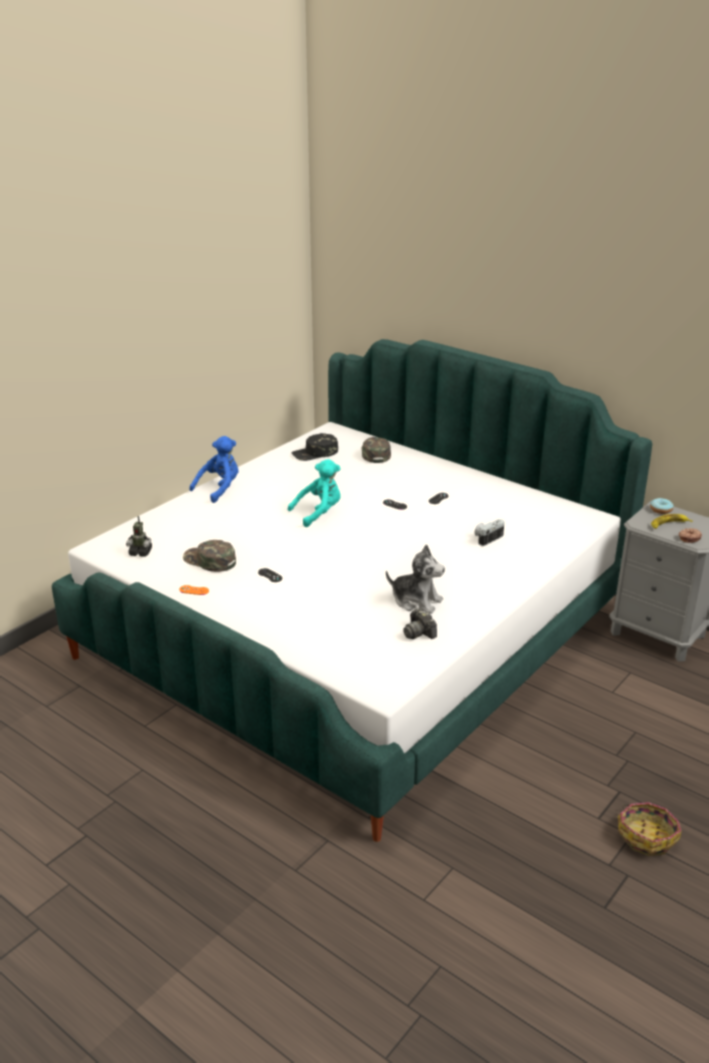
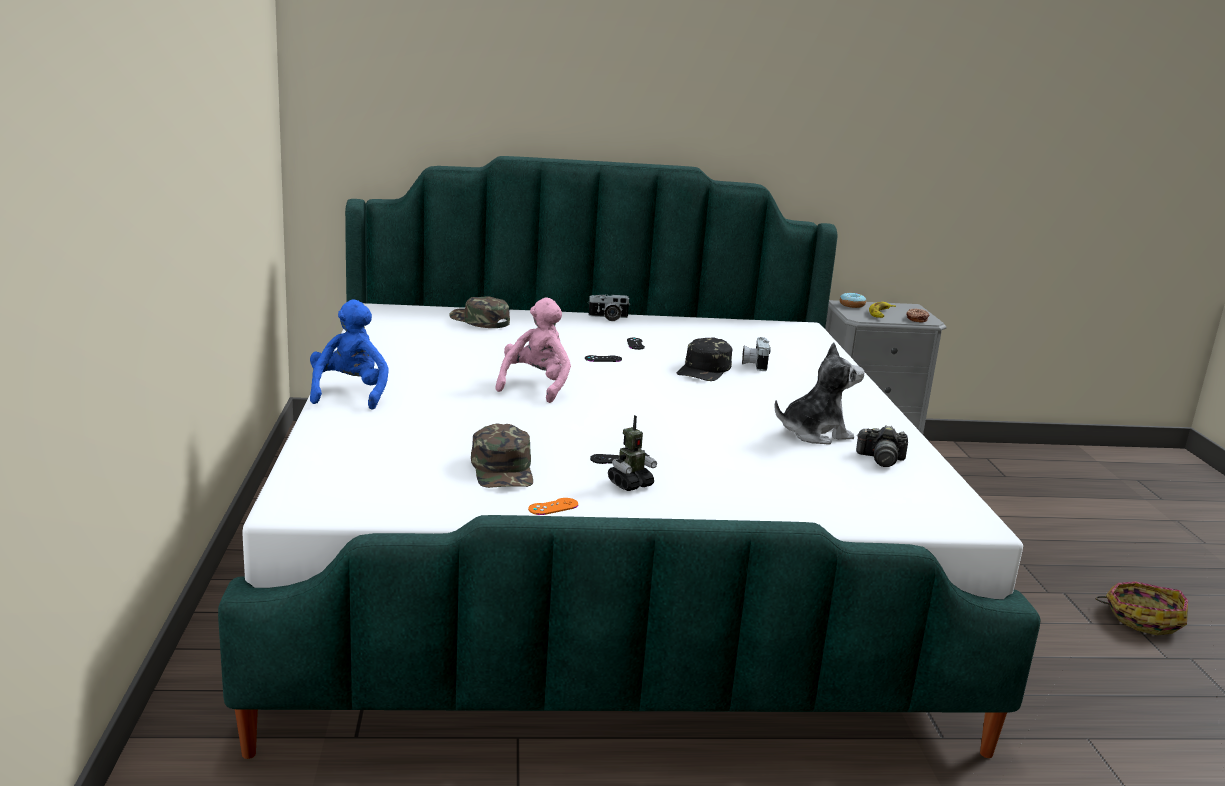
camera: 45 degrees left, 10 degrees down
(140, 552) = (380, 490): toy robot -> toy robot (630, 484)
(209, 561) = (503, 469): green cap -> green cap turned 90 degrees counterclockwise
(315, 453) = (405, 333): black cap -> black cap (705, 370)
(319, 513) = (536, 386): turquoise plush toy -> pink plush toy
(462, 472) = (608, 318): none -> camera

